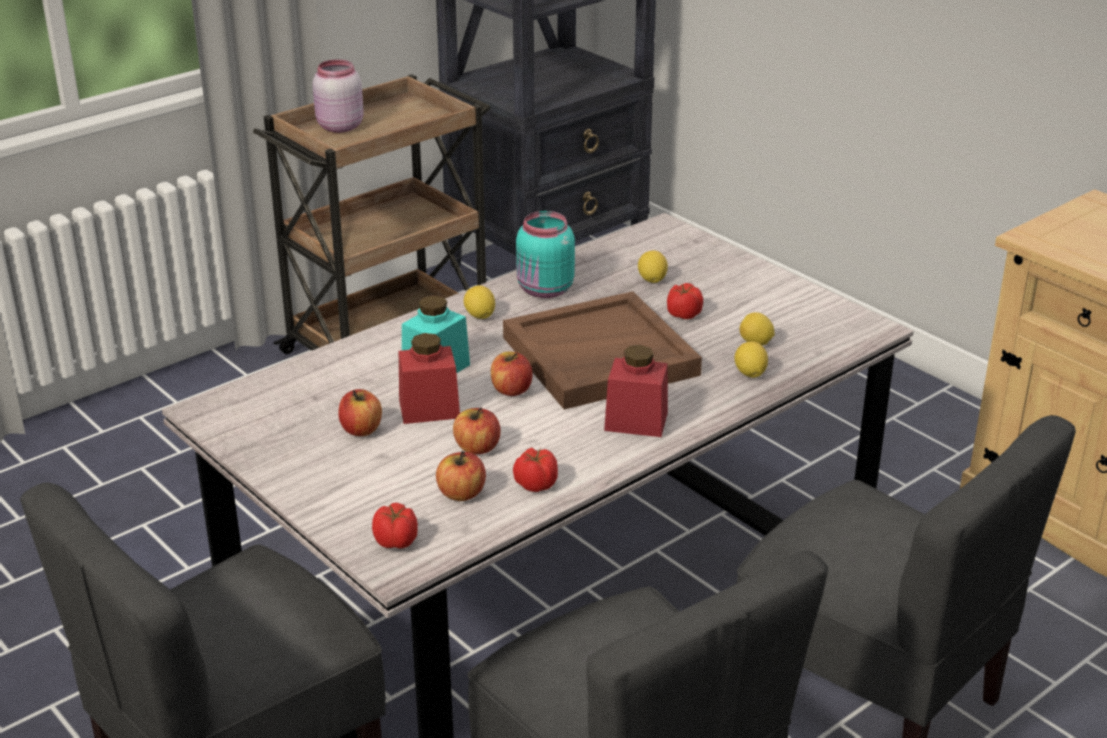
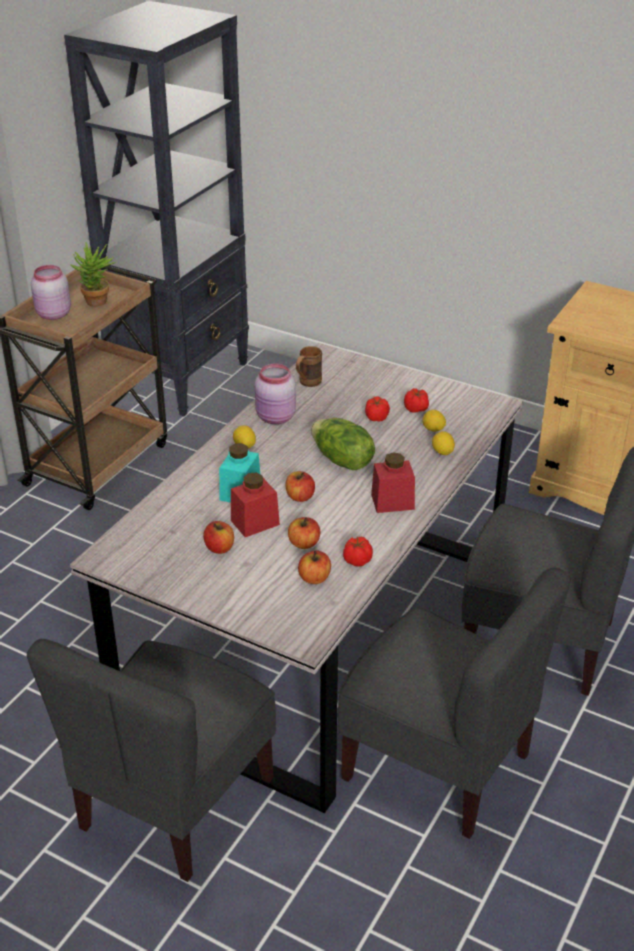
camera: 20 degrees left, 5 degrees up
(396, 542) = (295, 622): tomato -> tomato (416, 409)
(401, 123) = (97, 304): none -> potted plant
(544, 290) = (276, 418): turquoise jar -> pink jar
(599, 357) = (341, 460): brown tray -> lettuce
(615, 258) = (307, 384): none -> brown mug
(652, 280) = (341, 396): lemon -> none

